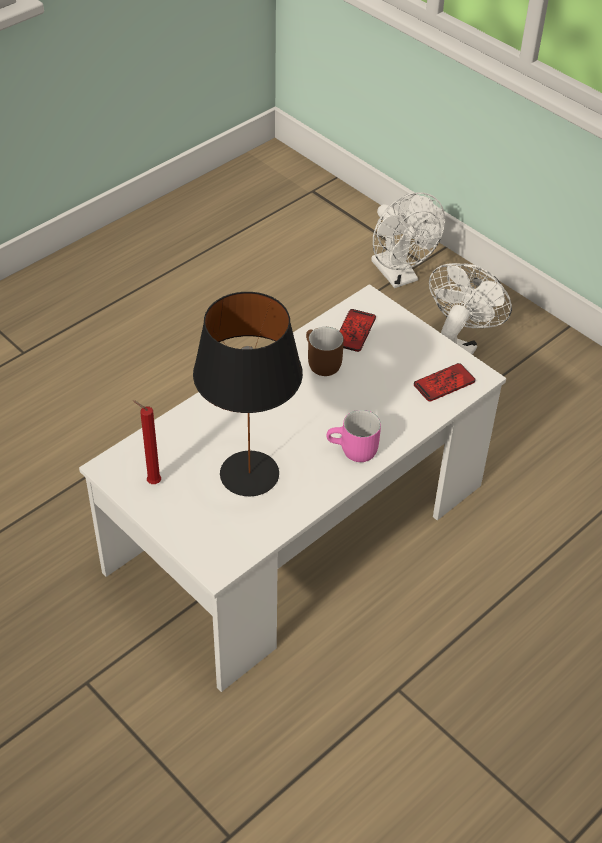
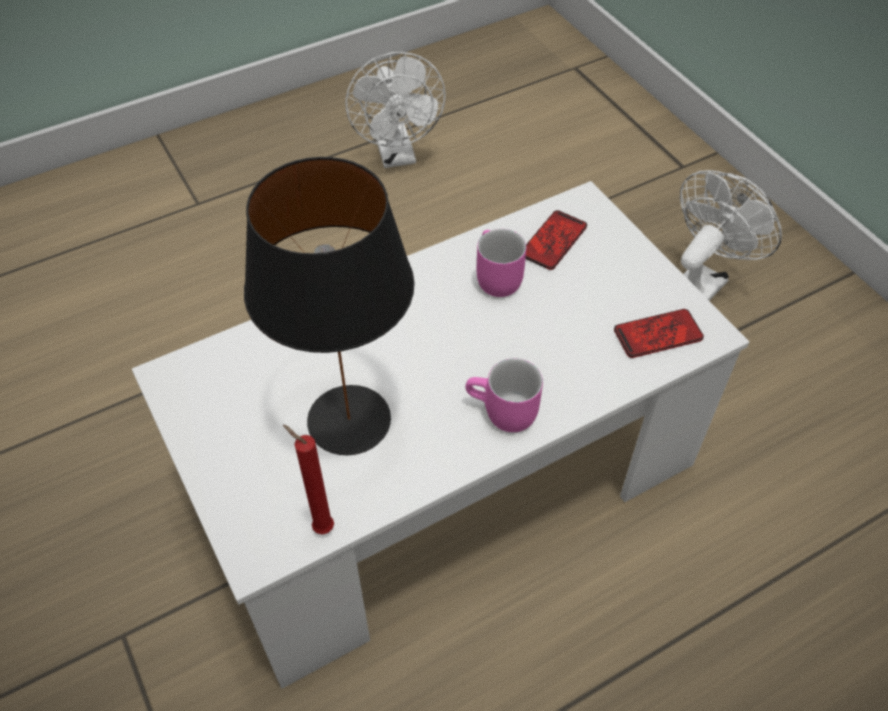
camera: 15 degrees right, 5 degrees up
(152, 482) = (215, 407): red candle -> red candle (320, 527)
(319, 363) = (493, 277): brown mug -> pink mug
(399, 276) = (652, 179): white fan -> white fan (397, 155)

